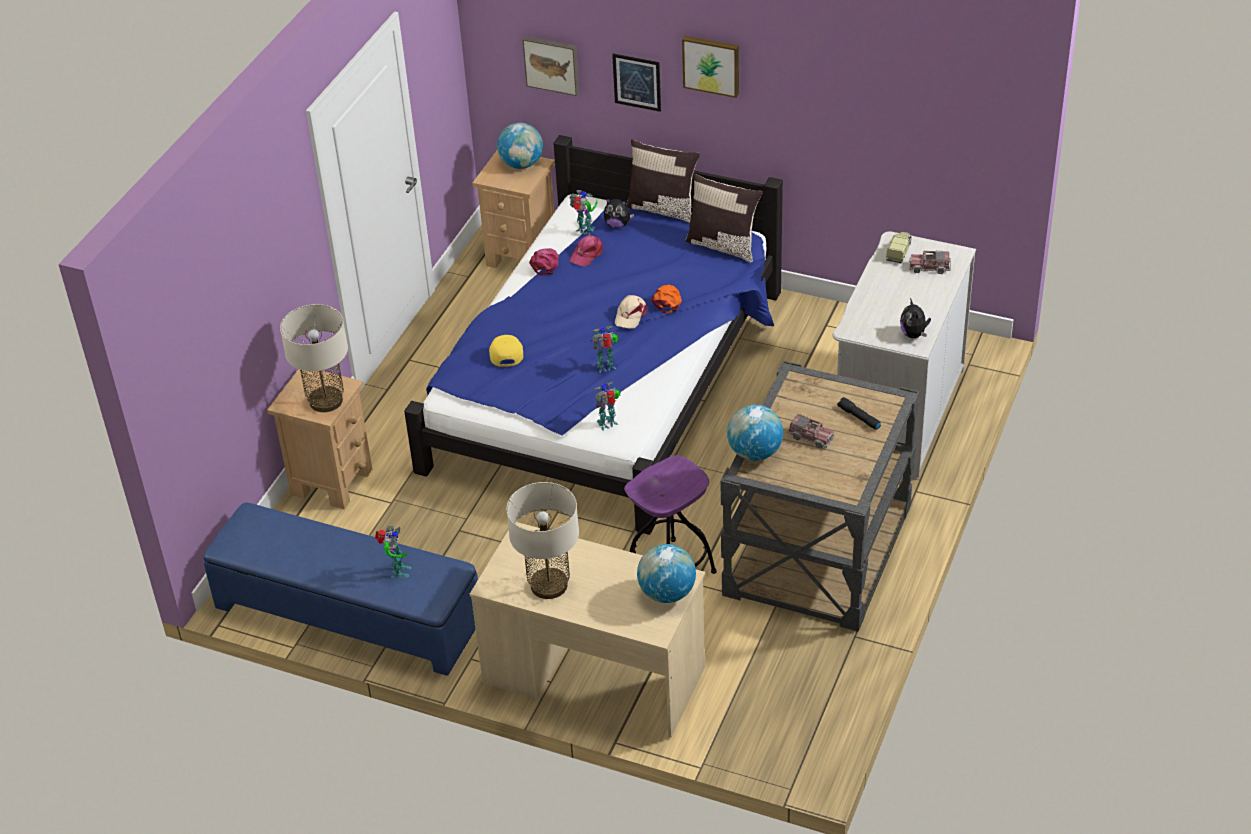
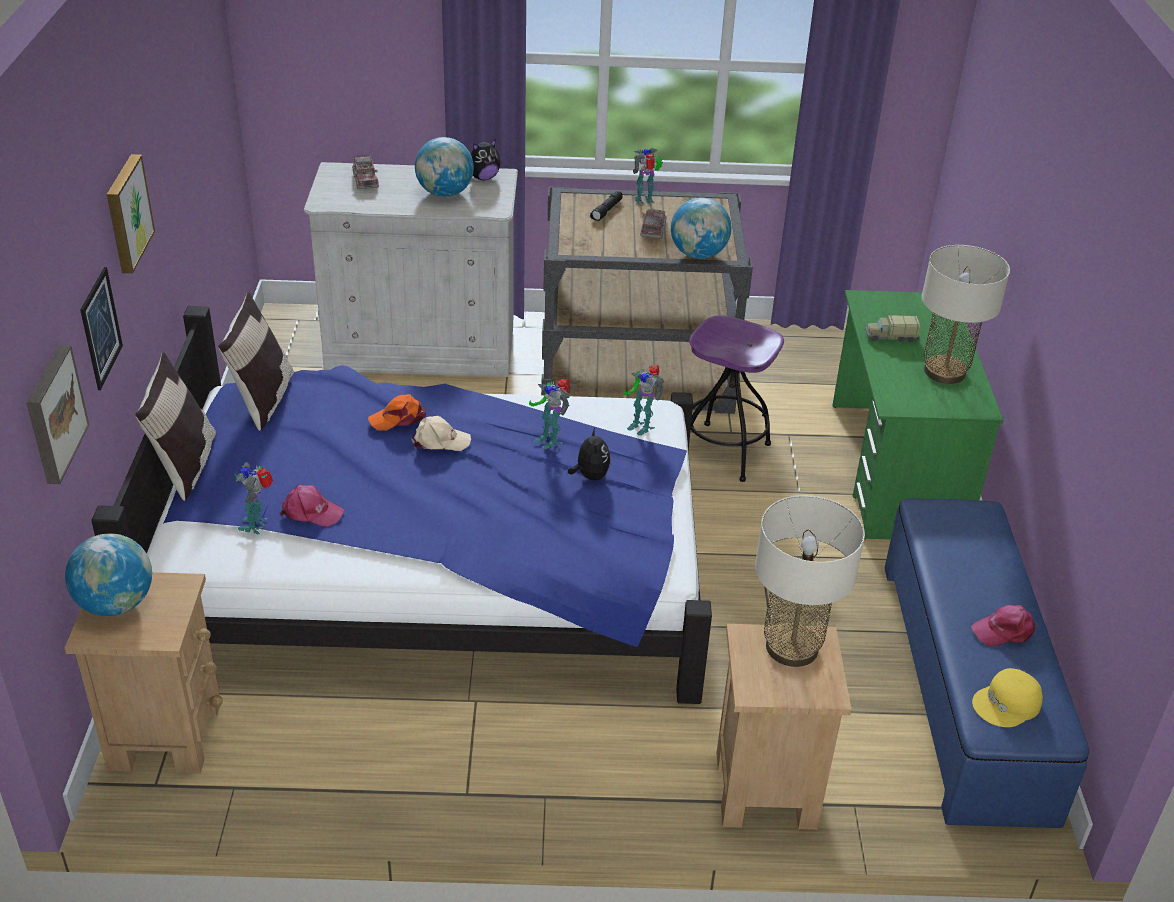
camera: 115 degrees left, 5 degrees down
(398, 571) = (963, 550): toy robot -> toy robot (645, 201)
(505, 353) = (564, 531): yellow cap -> yellow cap (1007, 704)
(545, 263) = (346, 547): pink cap -> pink cap (1004, 631)
(593, 675) = (895, 470): beige desk -> green desk
(618, 225) = (232, 499): plush toy -> plush toy (590, 476)
(667, 593) = (890, 304): globe -> globe (445, 193)
(899, 252) = (343, 199): toy truck -> toy truck (890, 337)

